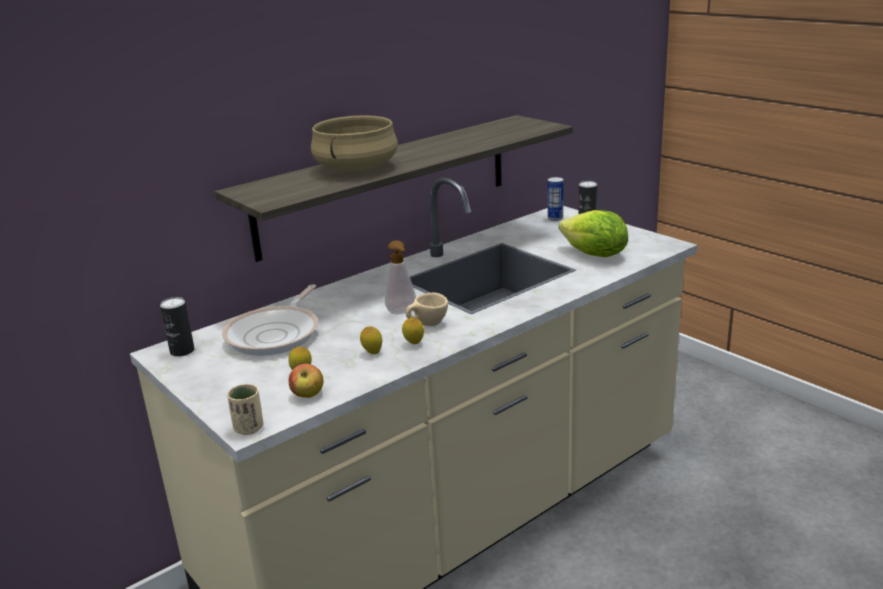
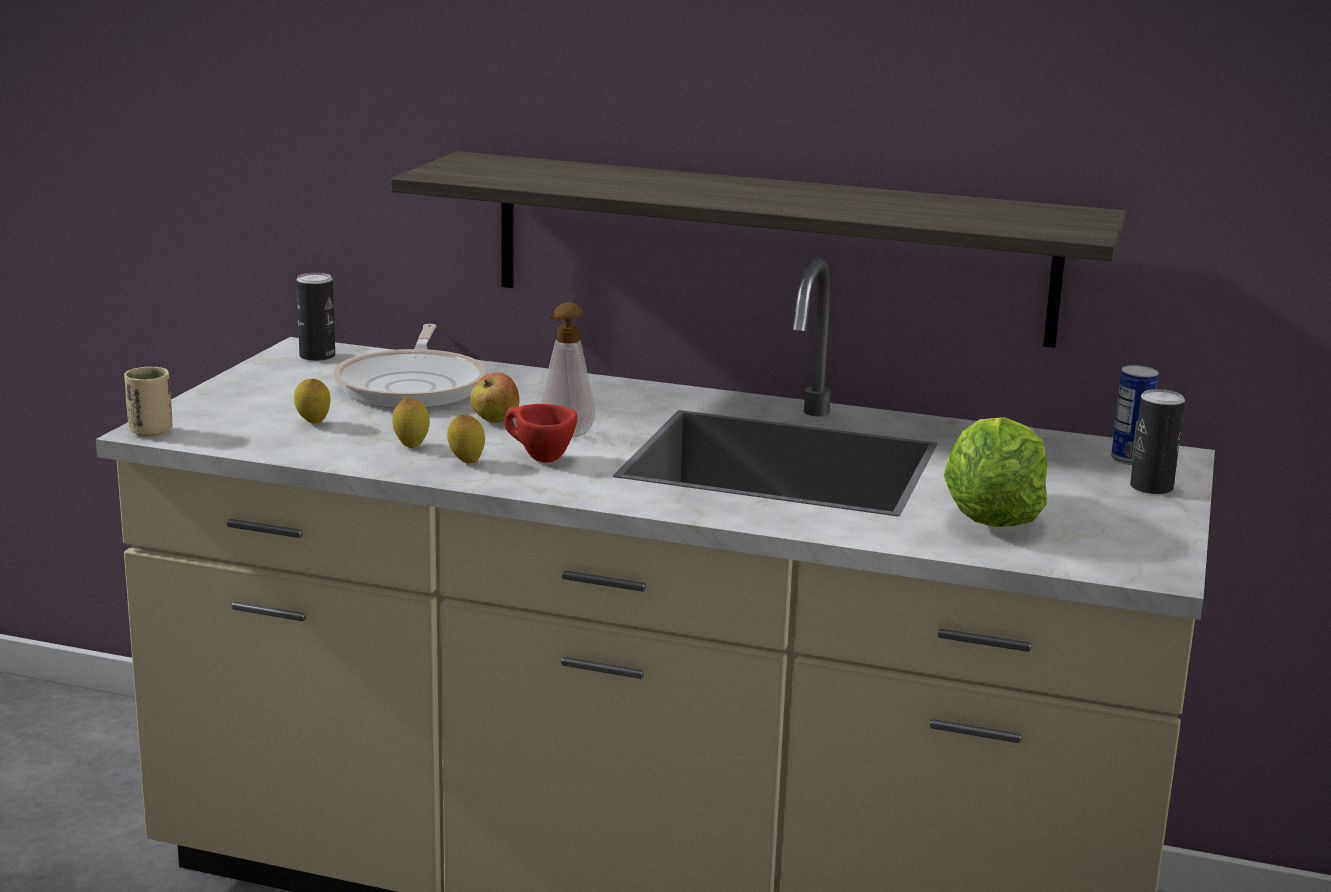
camera: 55 degrees right, 5 degrees down
(276, 334) = (414, 386): frying pan -> frying pan turned 75 degrees counterclockwise
(308, 395) = (258, 439): apple -> apple (495, 420)
(355, 168) = (640, 181): beige cooking pot -> none
(427, 325) = (537, 458): beige cup -> red cup

